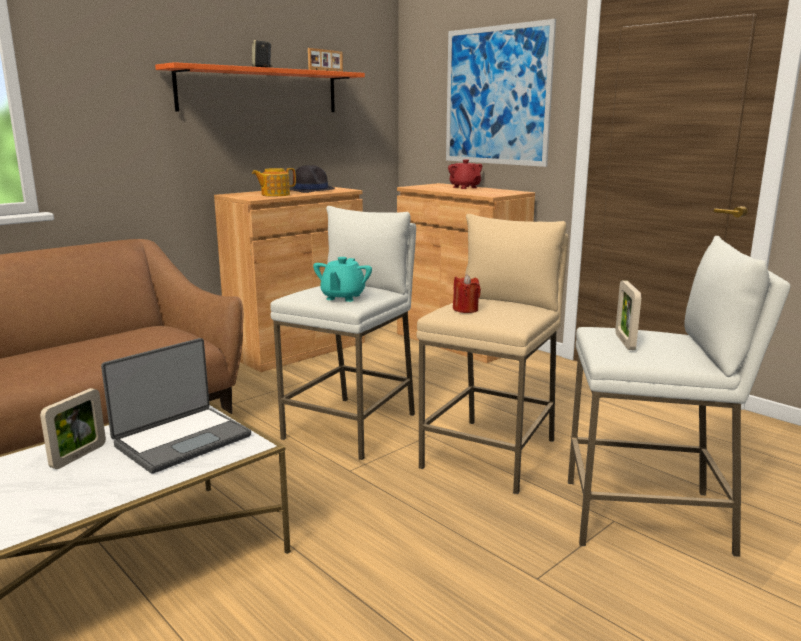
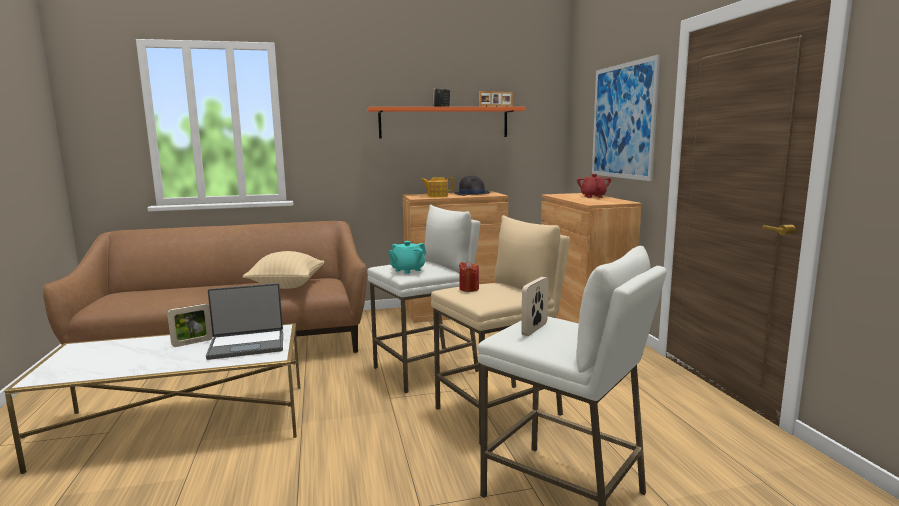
camera: 30 degrees right, 5 degrees down
(112, 345) = (287, 286): none -> beige pillow

